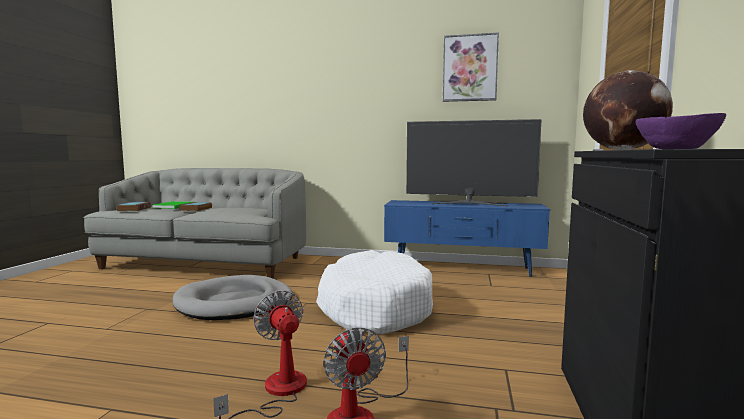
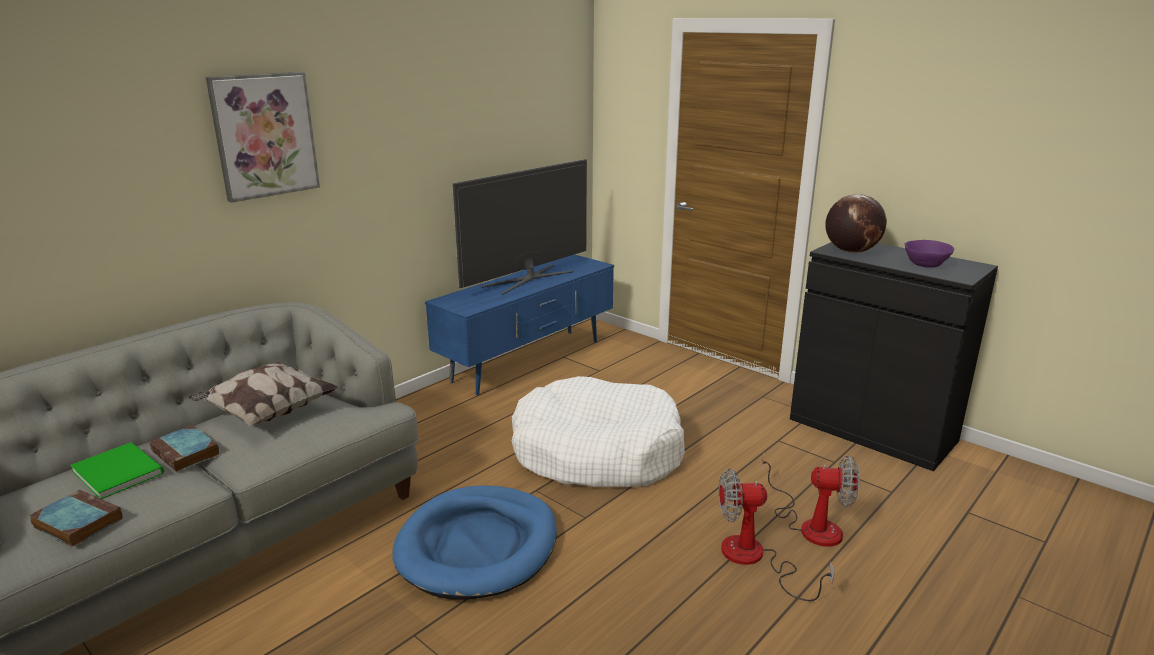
camera: 60 degrees left, 15 degrees up
(234, 303) = (478, 546): grey dog bed -> blue dog bed
(236, 208) = (267, 413): none -> pillow
(470, 68) = (499, 91): picture -> picture (264, 135)

